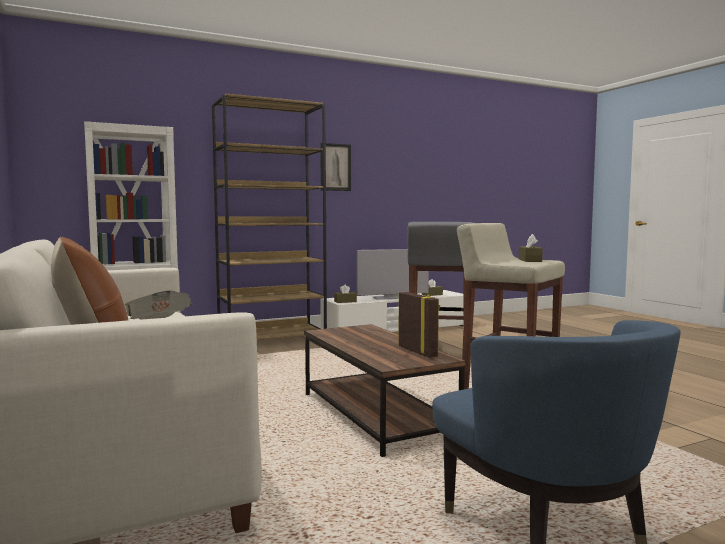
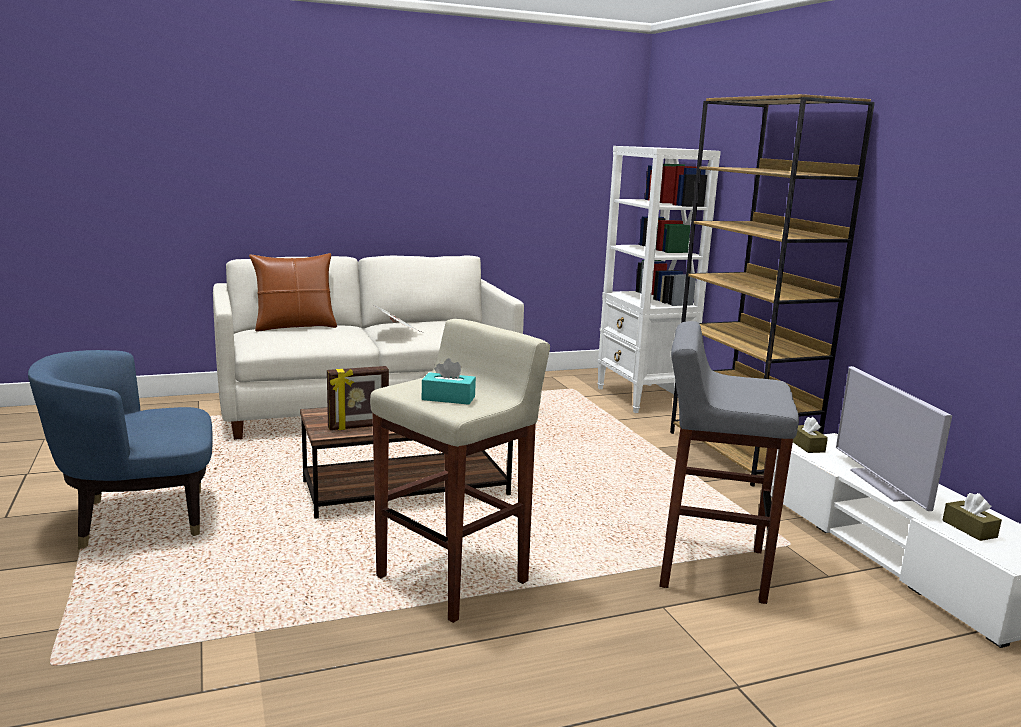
camera: 95 degrees right, 10 degrees up
(335, 167) = (905, 204): picture -> none
(530, 260) = (448, 398): brown tissue box -> turquoise tissue box

